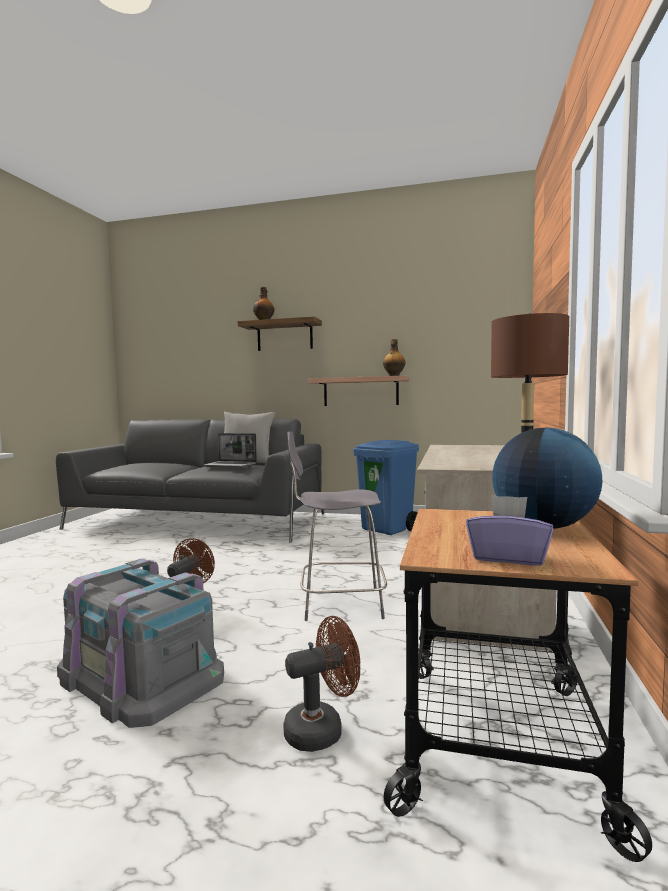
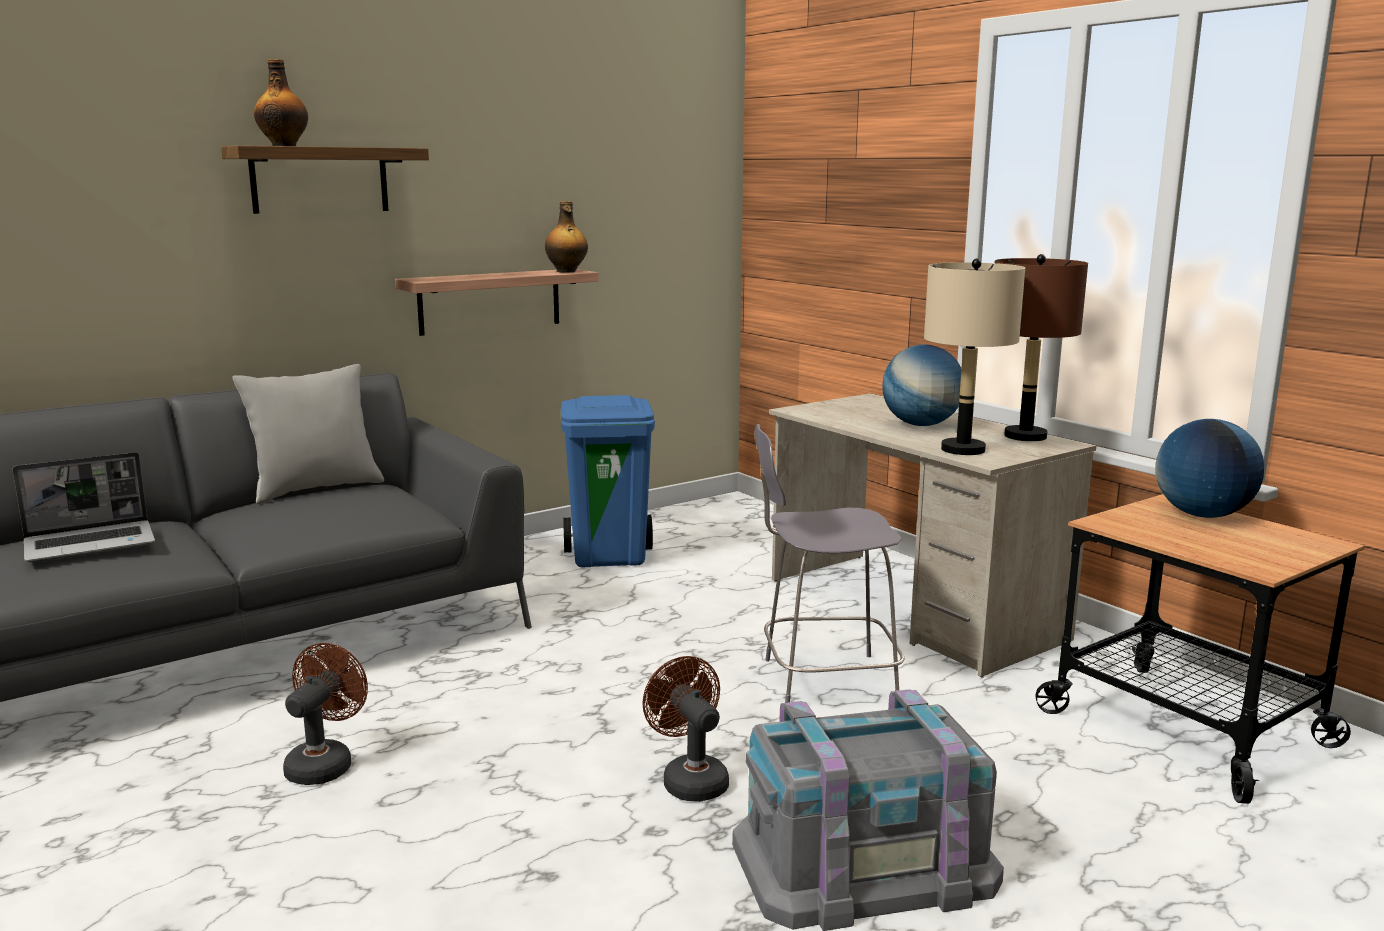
camera: 50 degrees left, 10 degrees up
(231, 465) = (344, 503): laptop -> laptop (92, 543)
(322, 729) = (1098, 791): brown fan -> brown fan (324, 763)
(339, 603) = (823, 682): grey chair -> grey chair turned 45 degrees clockwise
(448, 462) = (963, 450): none -> beige table lamp
(481, 454) = (920, 425): none -> globe
(507, 557) = (1284, 552): purple tissue box -> none

